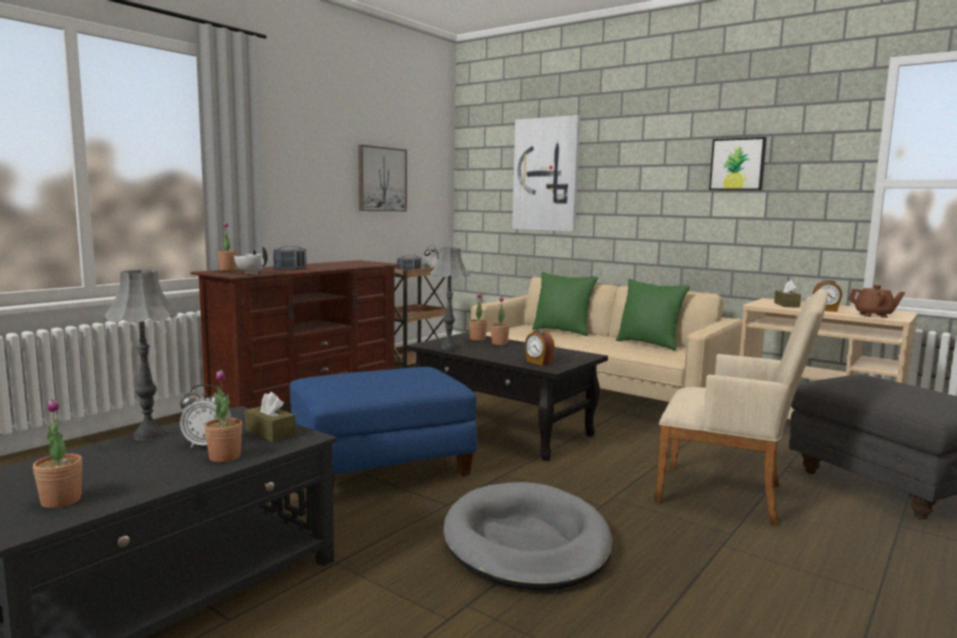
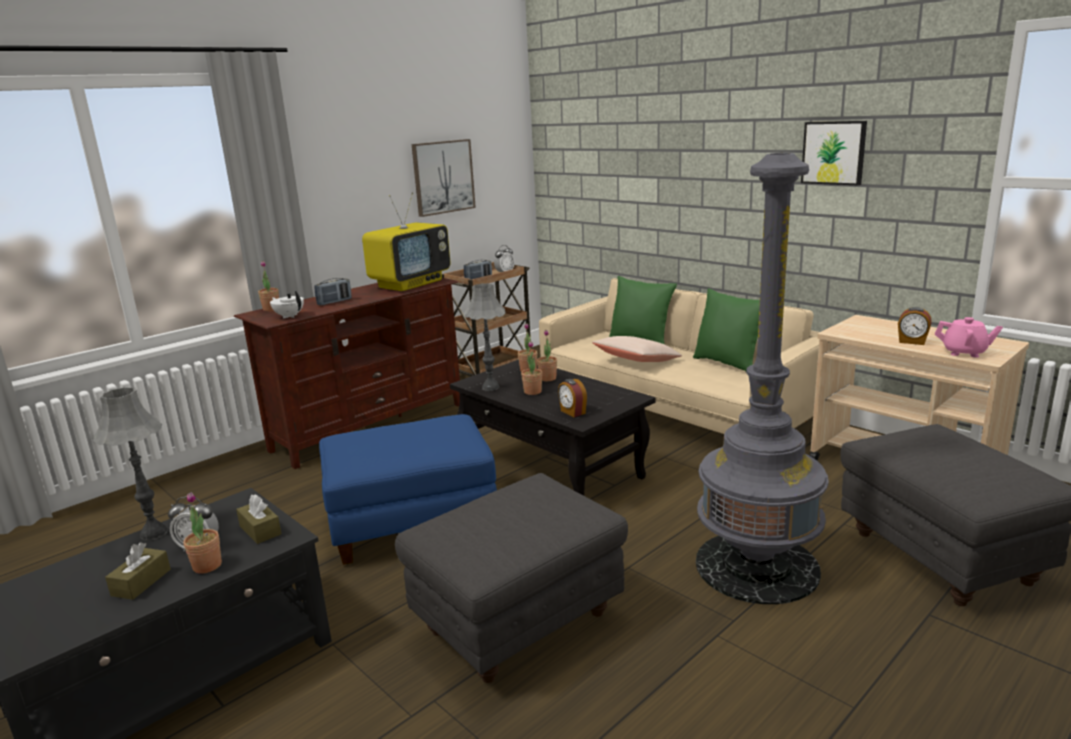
camera: 10 degrees right, 10 degrees up
(61, 501) = (54, 623): potted plant -> potted plant (532, 392)
(356, 263) = (410, 283): none -> television
(526, 542) = (518, 624): grey dog bed -> grey ottoman
(546, 174) = (627, 158): picture -> none
(567, 341) = (637, 361): none -> beige pillow
(730, 495) = (756, 566): beige armchair -> grey floor lamp
(786, 305) = (872, 331): brown tissue box -> brown tissue box (141, 582)
(874, 315) = (964, 352): brown teapot -> pink teapot

